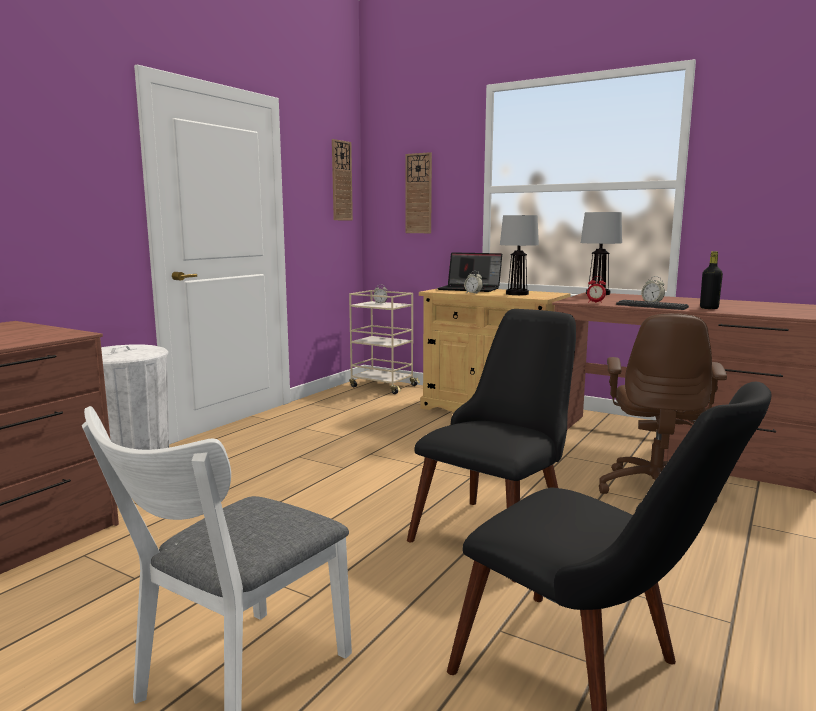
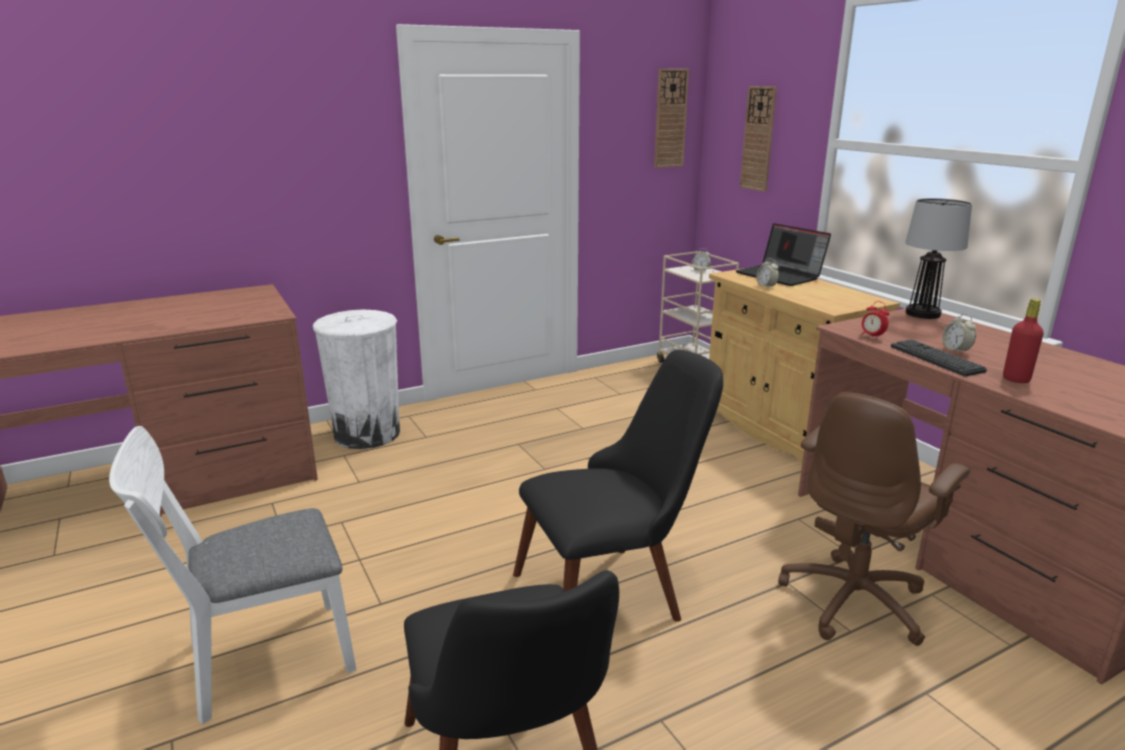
camera: 30 degrees right, 10 degrees up
(517, 294) = (820, 295): table lamp -> none
(709, 308) = (1016, 379): black bottle -> red bottle

